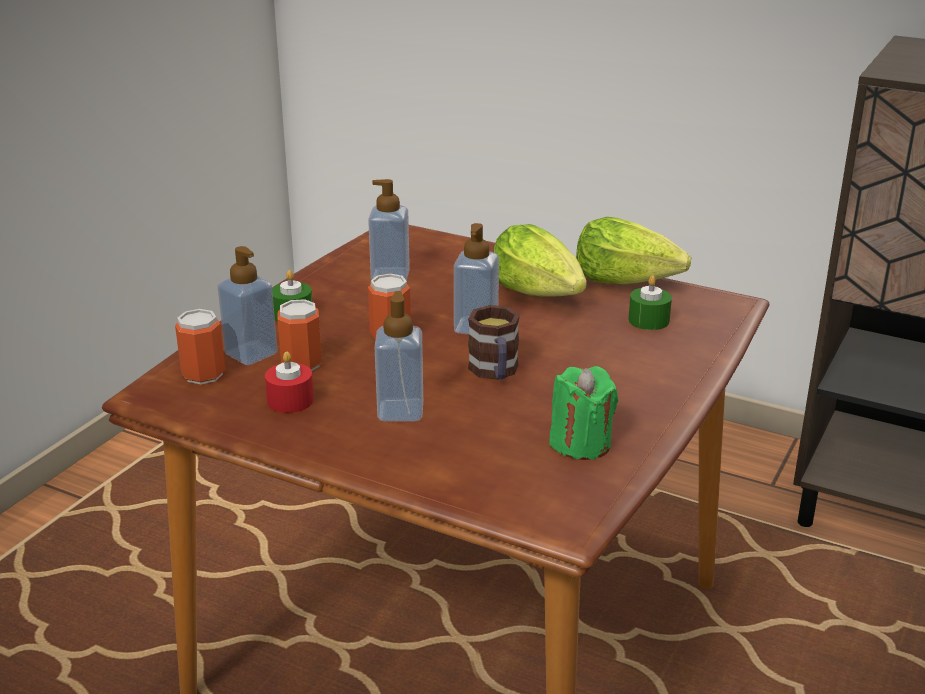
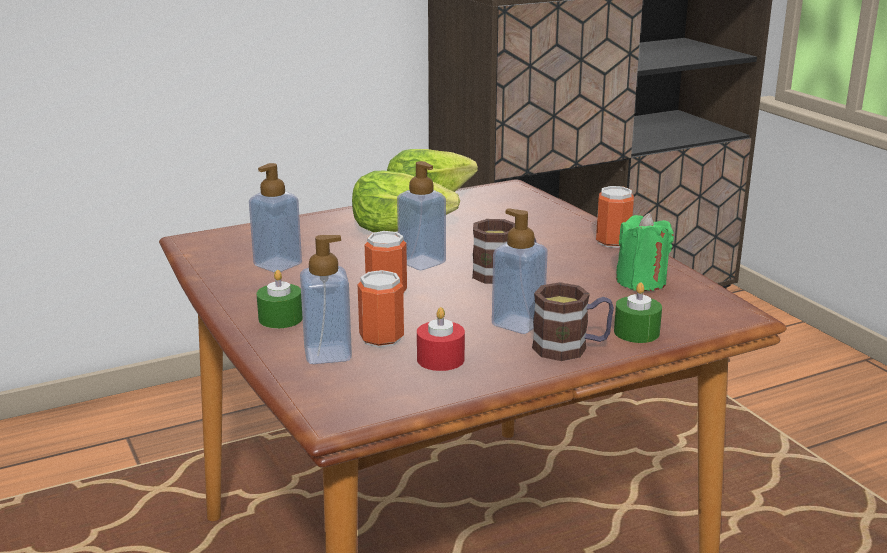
camera: 55 degrees left, 5 degrees down
(203, 374) = (334, 384): can -> can (613, 242)
(378, 452) = (571, 348): none -> mug
(648, 320) = (498, 213): green candle -> green candle (636, 332)

